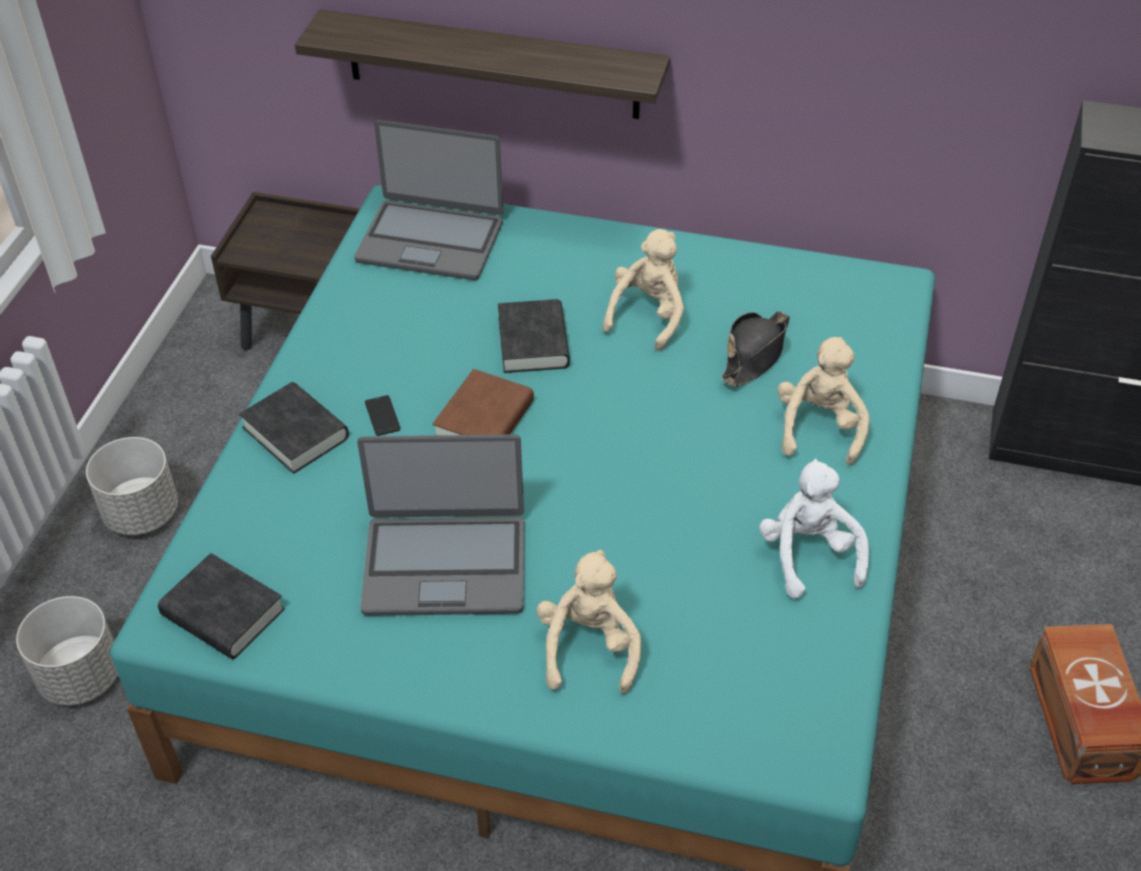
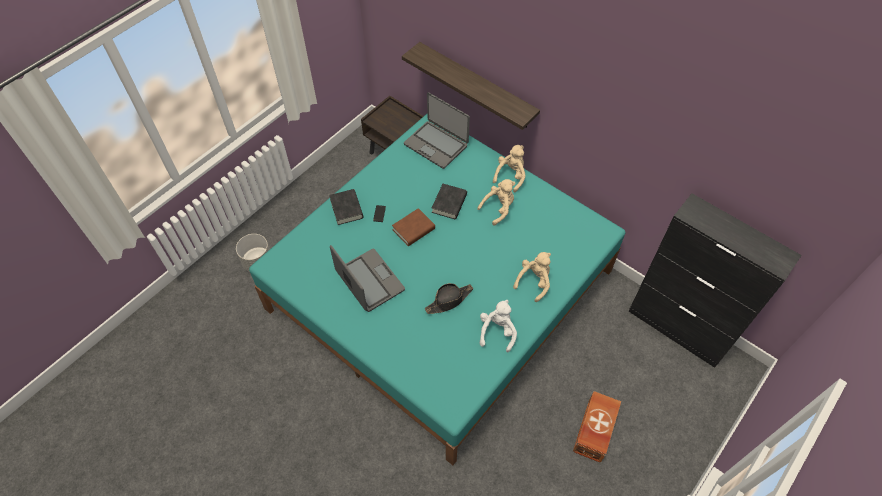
camera: 25 degrees right, 10 degrees up
(142, 513) = (305, 207): grey planter -> none
(223, 613) = (289, 269): black book -> none
(445, 564) = (369, 281): laptop -> laptop turned 150 degrees counterclockwise
(589, 648) = (399, 333): beige plush toy -> beige plush toy (510, 176)
(755, 354) = (529, 241): black hat -> black hat (449, 300)

